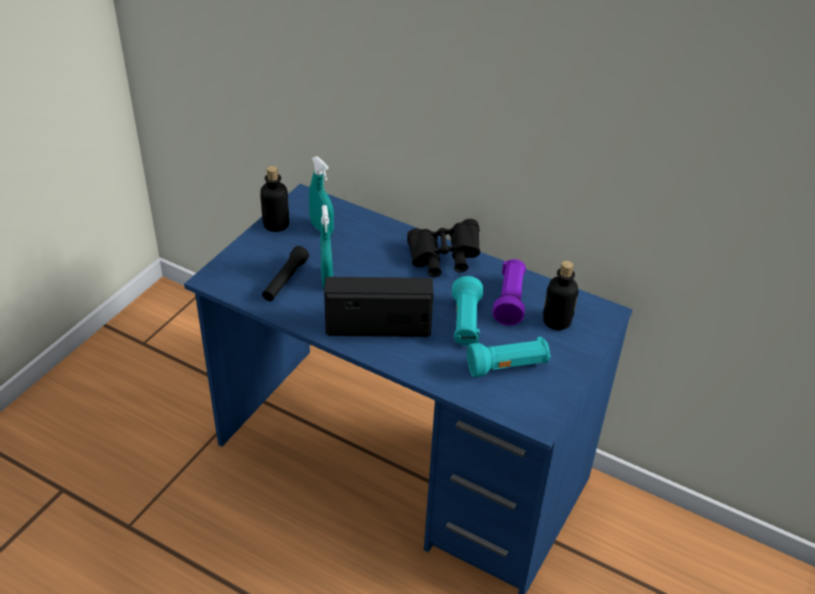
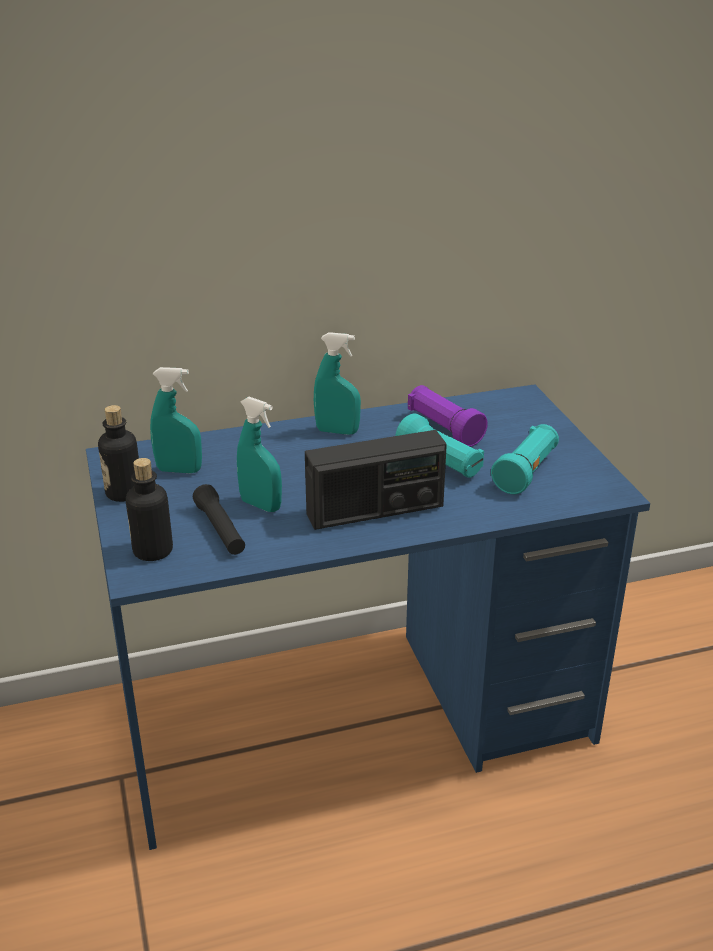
camera: 45 degrees left, 10 degrees down
(378, 327) = (375, 510): radio -> radio turned 150 degrees counterclockwise
(443, 259) = (337, 431): black binoculars -> turquoise spray bottle
(557, 321) = (502, 421): bottle -> bottle (153, 551)

